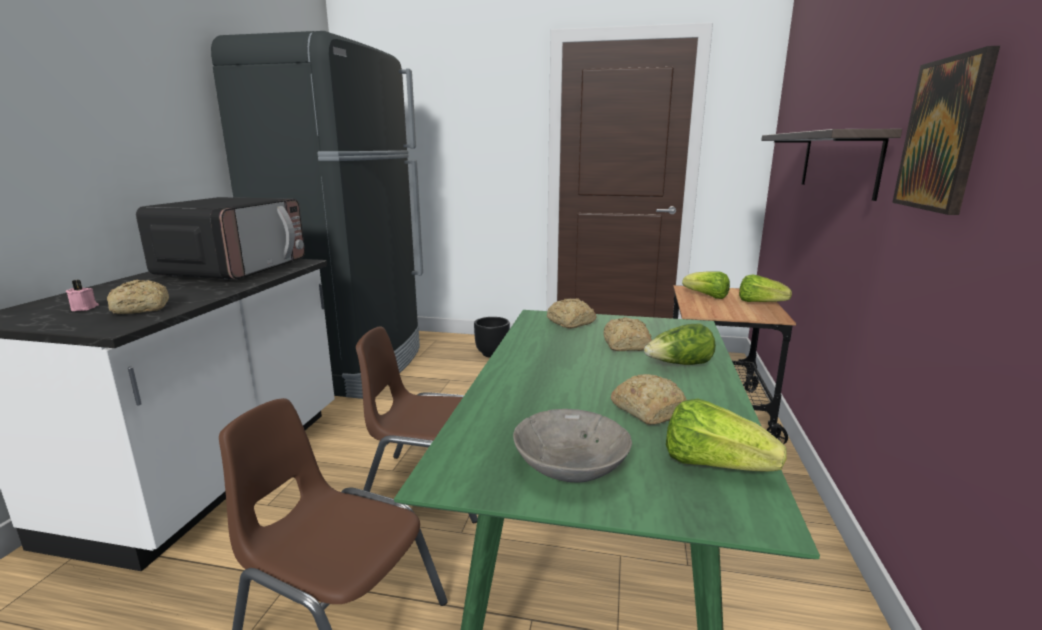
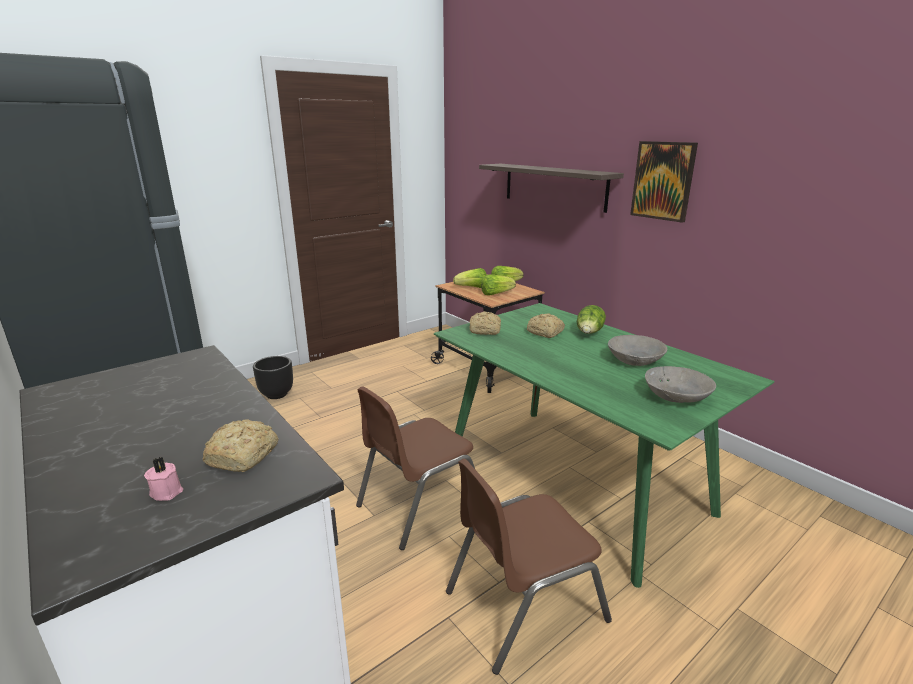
camera: 50 degrees left, 5 degrees up
(234, 269) = (150, 389): microwave -> none
(647, 410) = (635, 360): bread -> grey bowl
(713, 465) = (700, 369): lettuce -> lettuce (496, 294)

